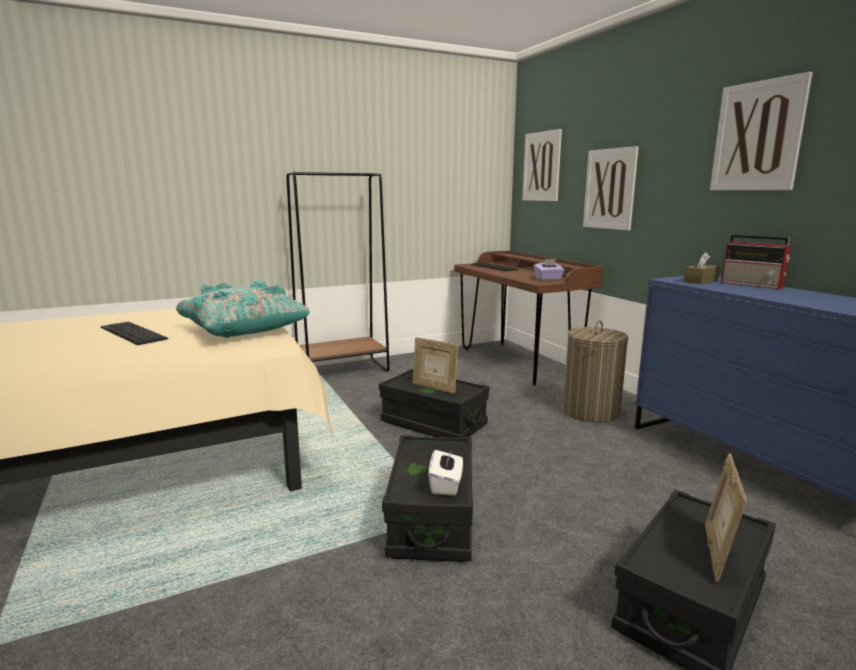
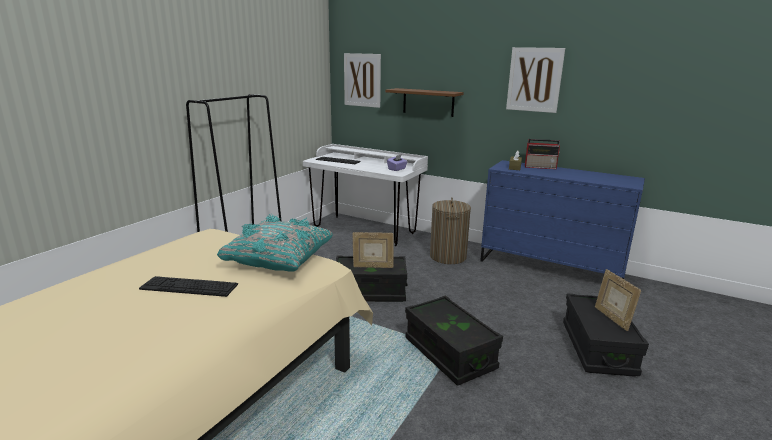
camera: 35 degrees left, 5 degrees up
(446, 485) = (474, 329): white tissue box -> none
(517, 362) = (364, 230): brown desk -> white desk
(609, 189) = (428, 102): picture -> brown shelf

